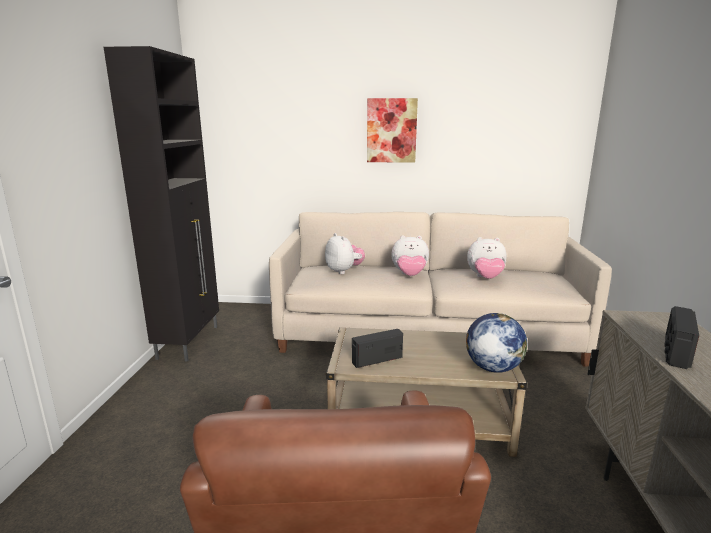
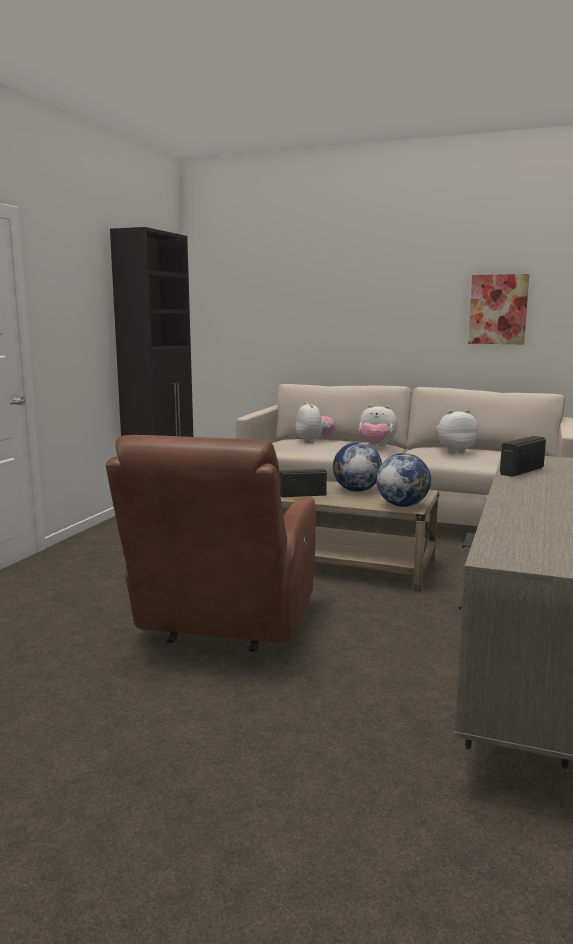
camera: 15 degrees right, 5 degrees down
(391, 130) = (379, 302): picture -> picture (498, 309)
(426, 344) = (356, 490): none -> globe
(485, 278) = (454, 451): plush toy -> plush toy turned 150 degrees clockwise

